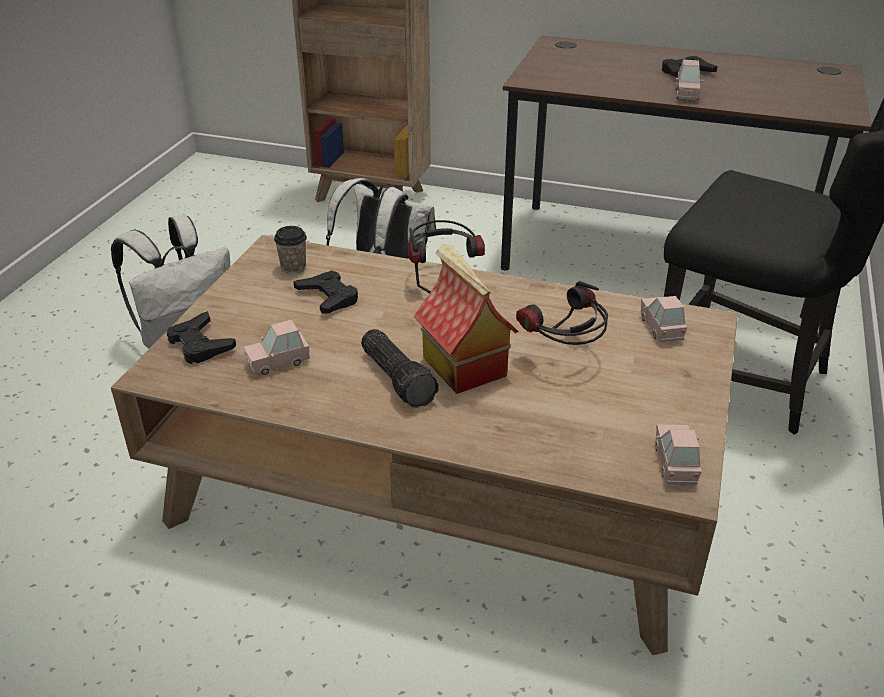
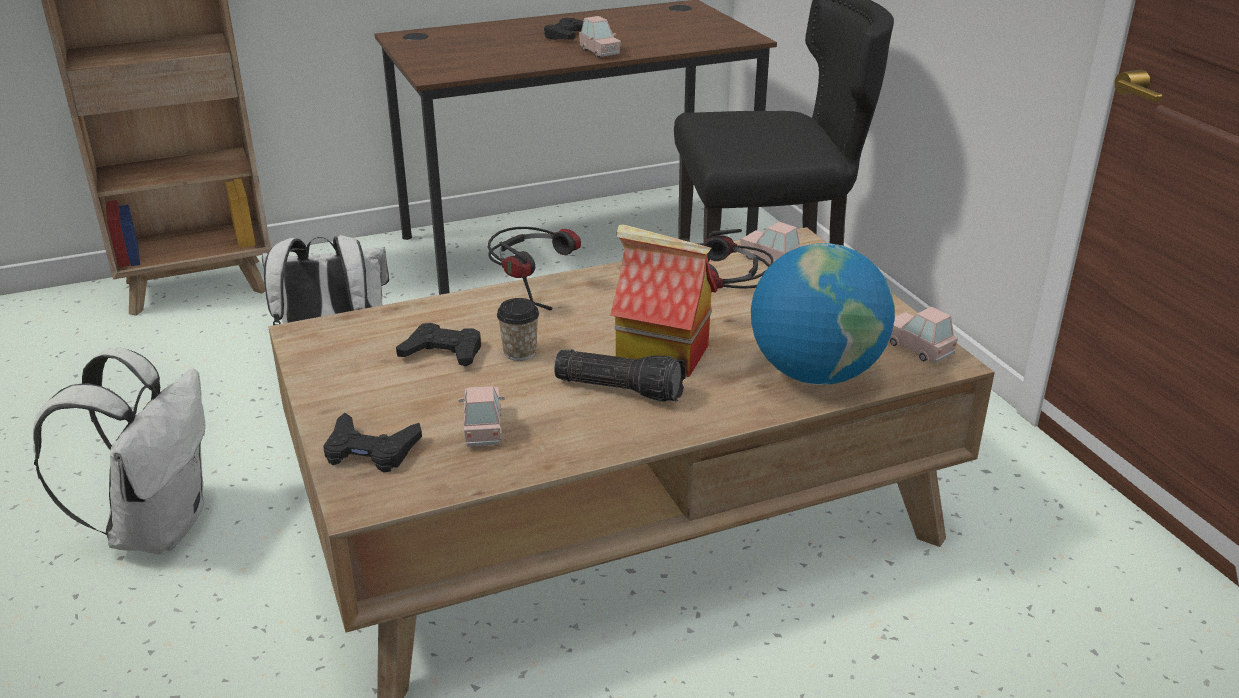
camera: 40 degrees left, 5 degrees down
(278, 362) = (483, 428): pink toy car -> pink toy car turned 150 degrees clockwise
(293, 267) = (360, 341): cup -> cup (520, 352)
(554, 440) = (815, 373): none -> globe

